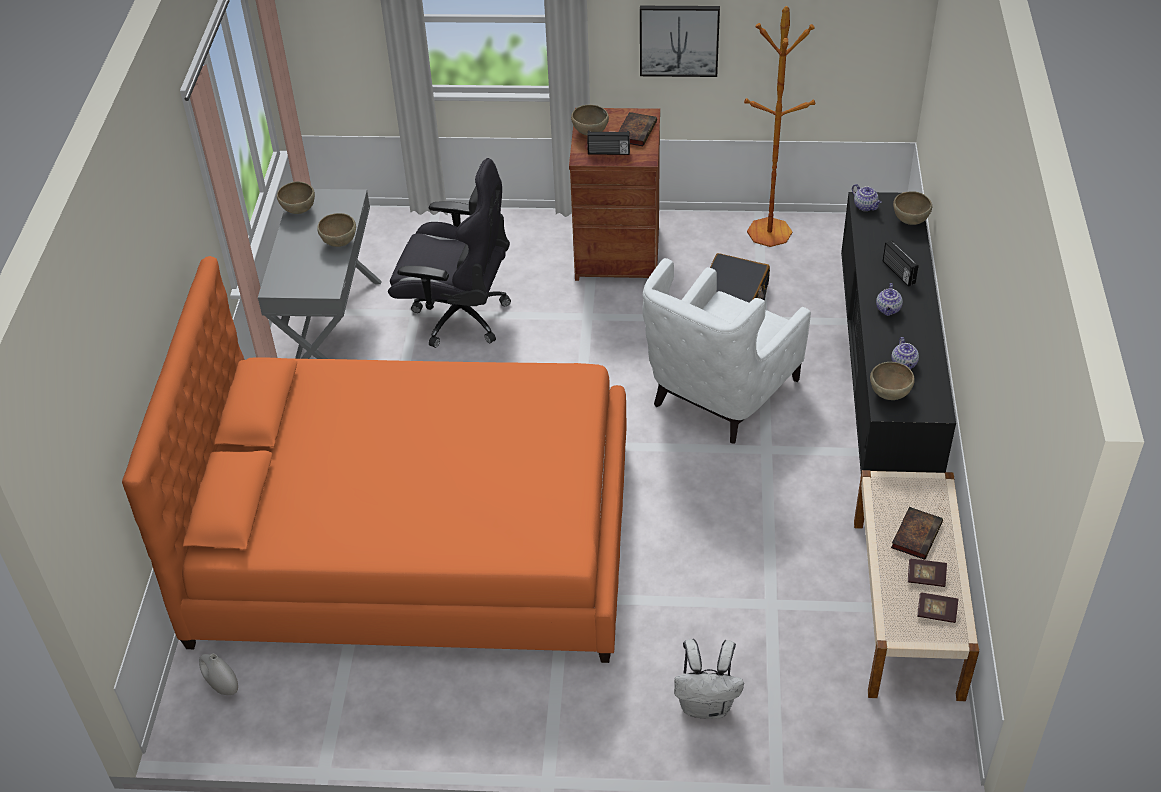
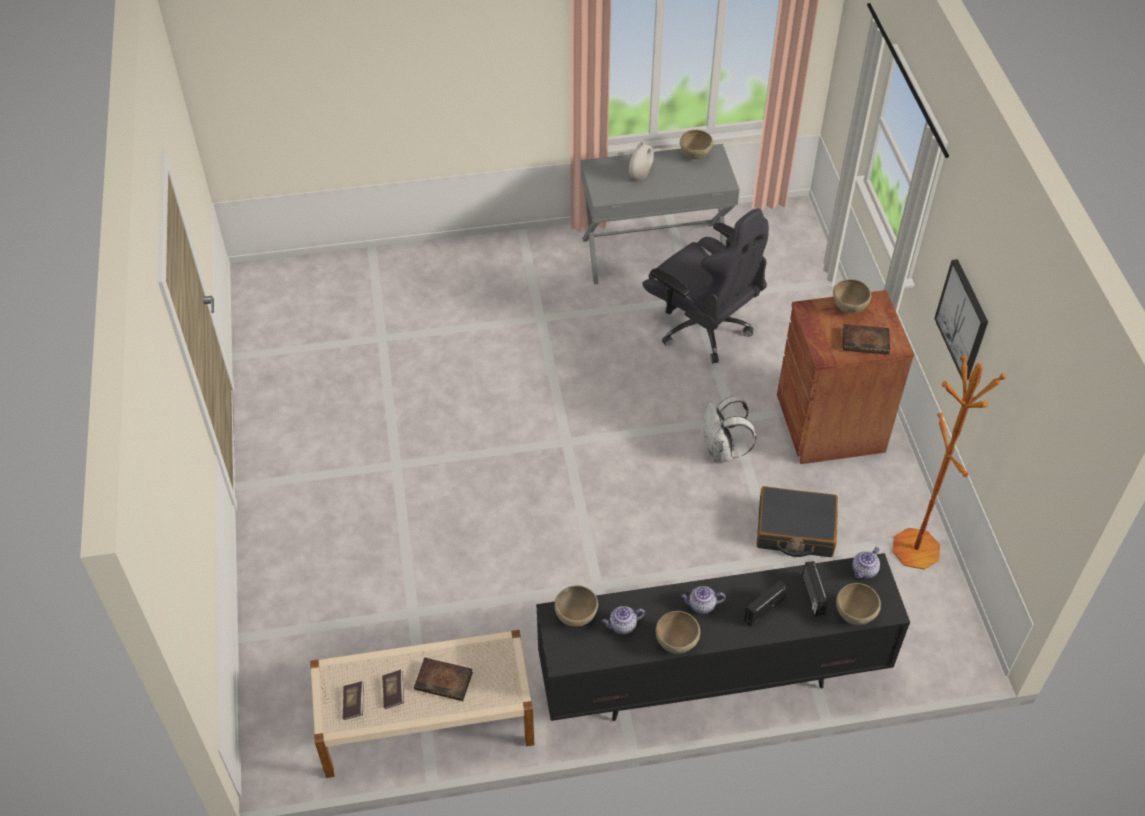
camera: 75 degrees right, 5 degrees up
(222, 686) = (286, 286): white vase -> white vase (640, 174)
(339, 243) = (662, 189): brown bowl -> brown bowl (676, 642)
(414, 538) = (439, 358): orange bed -> none
(455, 316) = (700, 326): black office chair -> black office chair turned 45 degrees counterclockwise
(608, 152) = (823, 326): radio -> radio (812, 595)
(706, 705) = (301, 580): white backpack -> white backpack (722, 452)
(718, 395) = (658, 538): white armchair -> none

